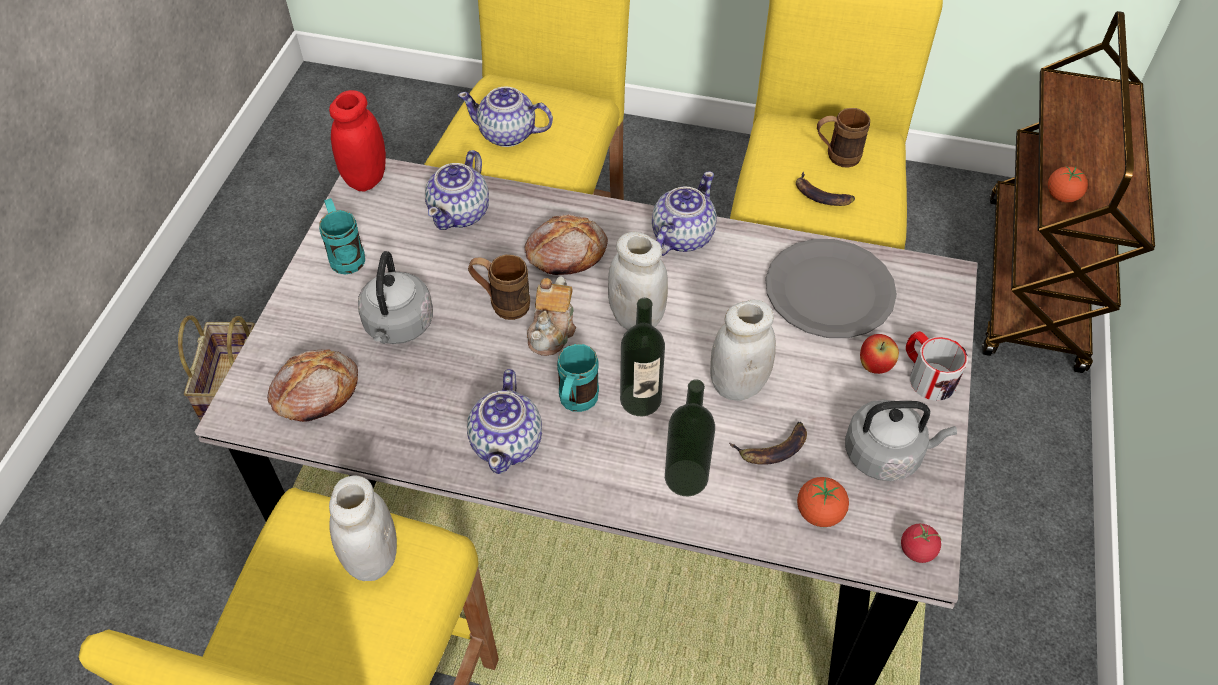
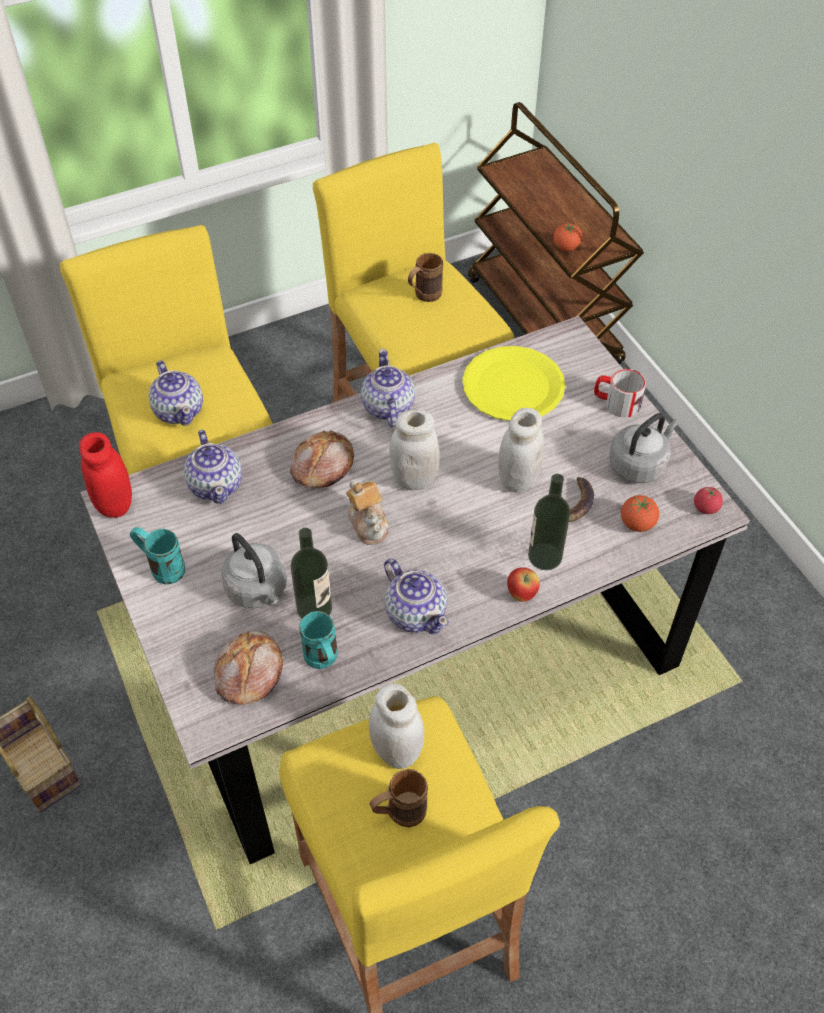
camera: 40 degrees left, 0 degrees up
(502, 303) = (315, 527): brown mug -> brown mug (398, 814)
(508, 134) = (179, 410): teapot -> teapot turned 90 degrees counterclockwise
(575, 404) = (433, 559): turquoise mug -> turquoise mug (323, 662)
(640, 399) = (470, 528): bottle -> bottle (314, 608)
(822, 195) = (439, 327): banana -> none
(830, 291) = (513, 386): grey plate -> yellow plate
(875, 366) = (583, 416): apple -> apple (521, 594)

